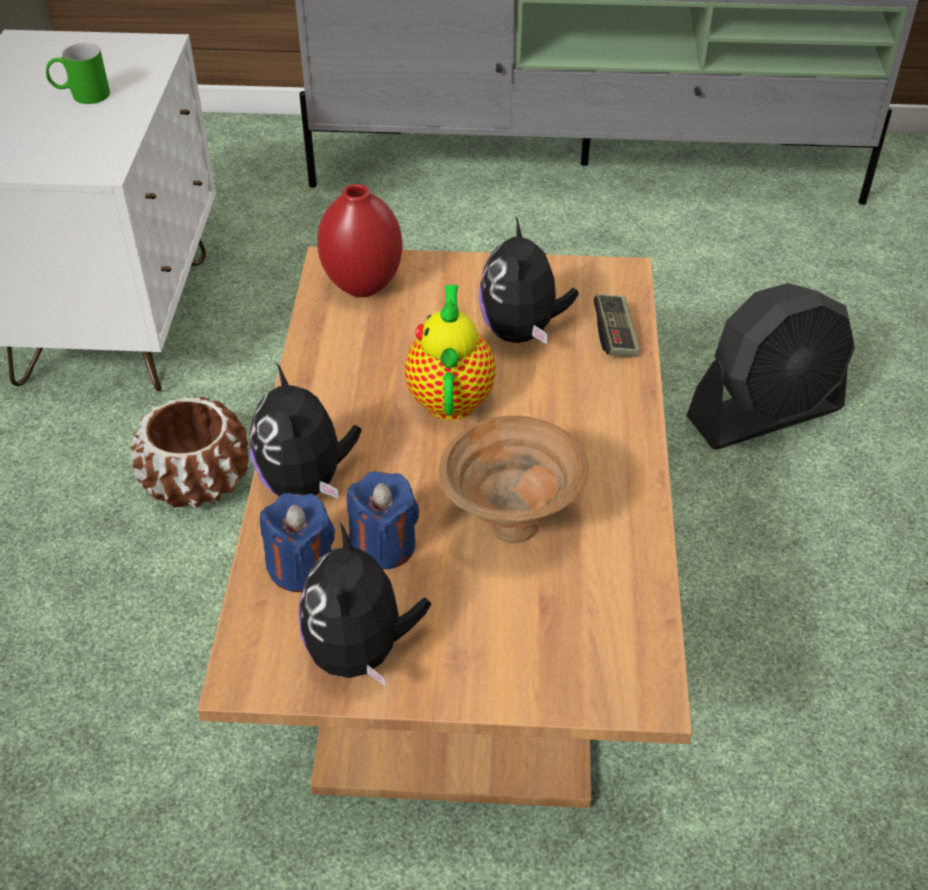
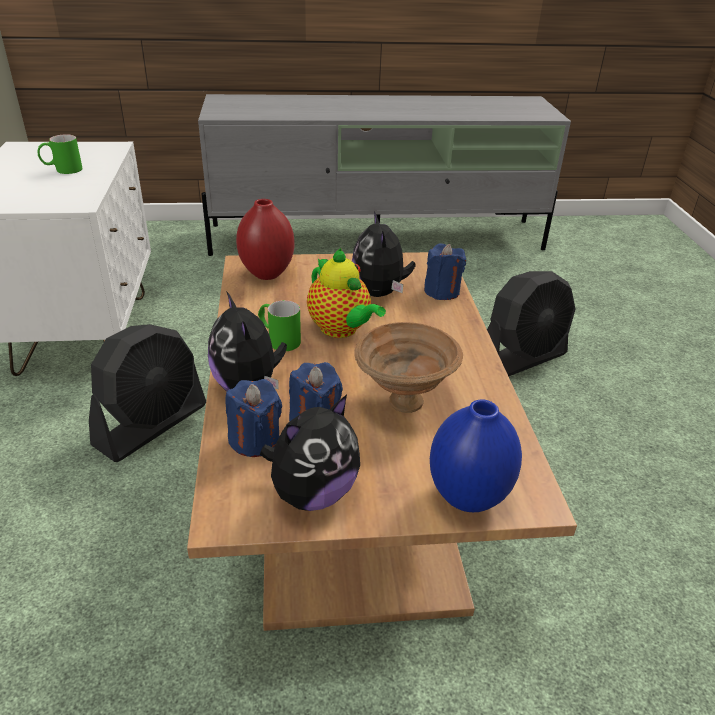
camera: 10 degrees left, 10 degrees down
(198, 480) = (152, 424): brown planter -> black fan
(359, 406) = (278, 339): none -> green mug
(361, 652) = (312, 493): plush toy -> plush toy turned 120 degrees counterclockwise
(450, 396) = (341, 330): teapot -> teapot turned 150 degrees clockwise
(558, 681) = (467, 499): none -> blue vase
(615, 336) = (441, 291): game controller -> blue candle

